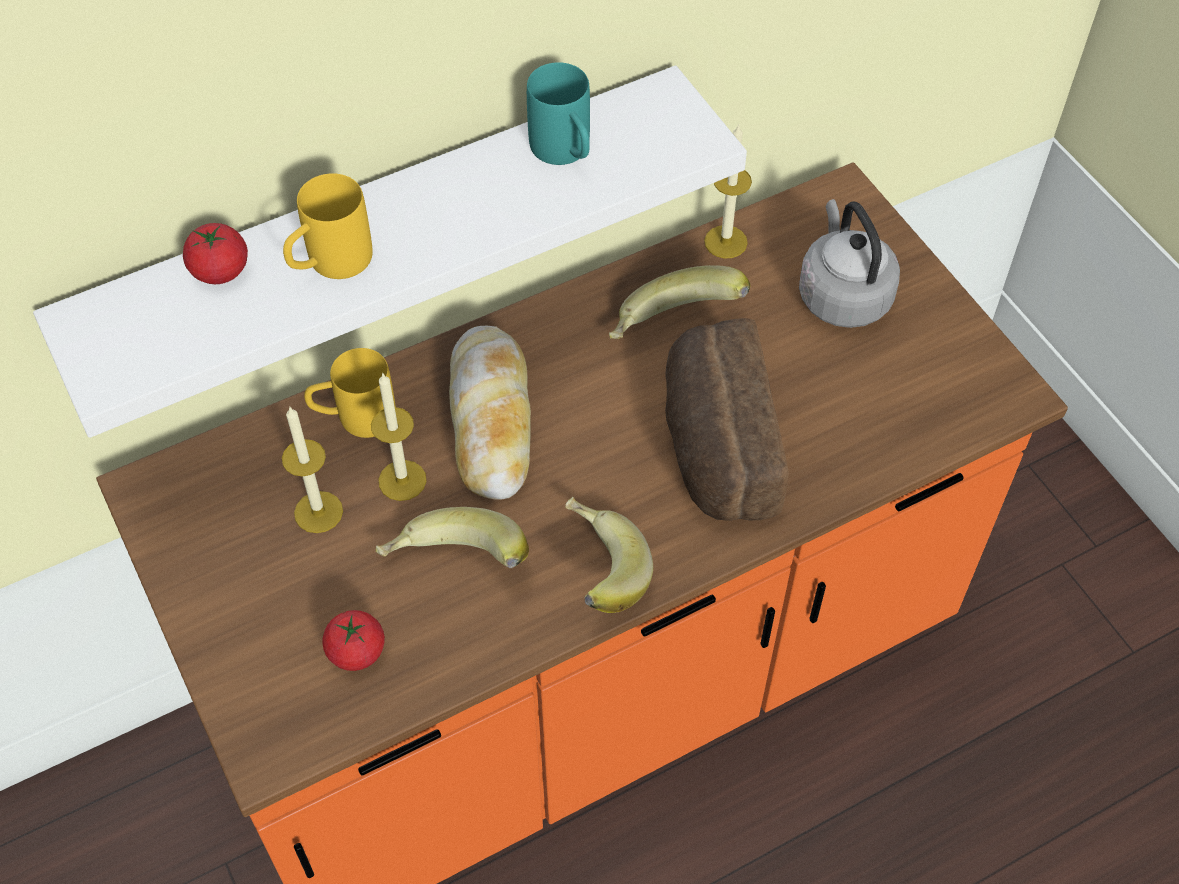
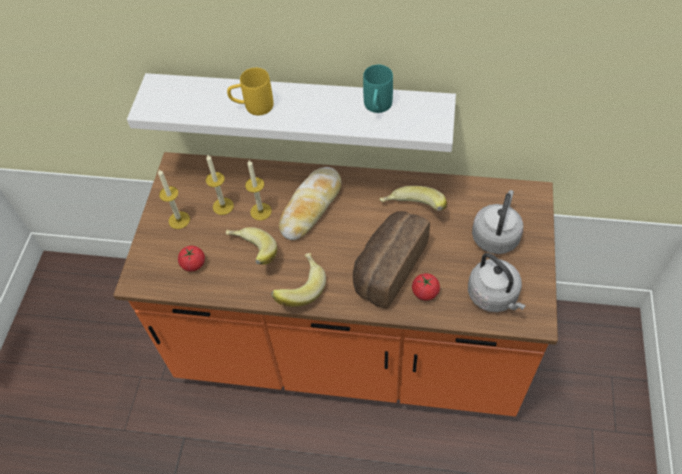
camera: 40 degrees right, 0 degrees up
(220, 271) = (214, 90): tomato -> tomato (425, 292)
(354, 418) = (263, 179): yellow mug -> none
(725, 242) = (464, 187): candle -> candle (179, 220)
(922, 393) = (494, 296): none -> grey kettle

